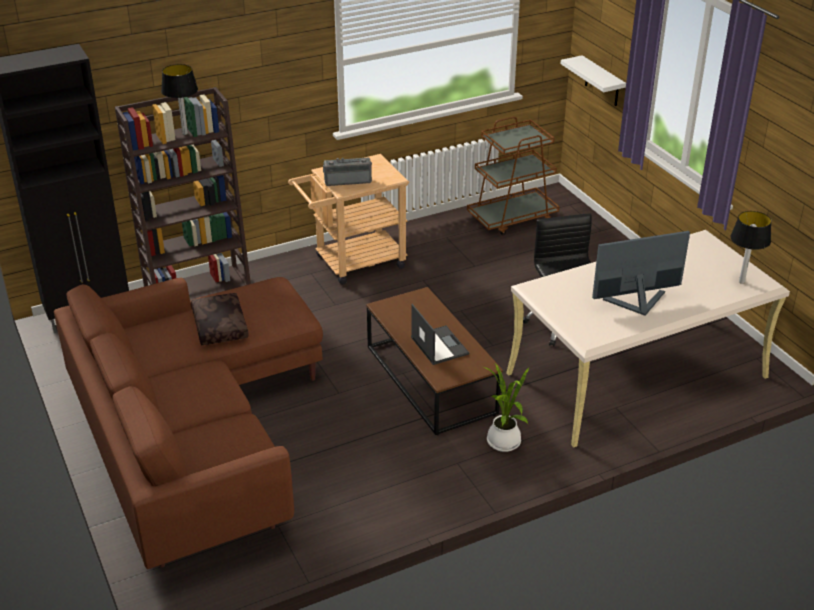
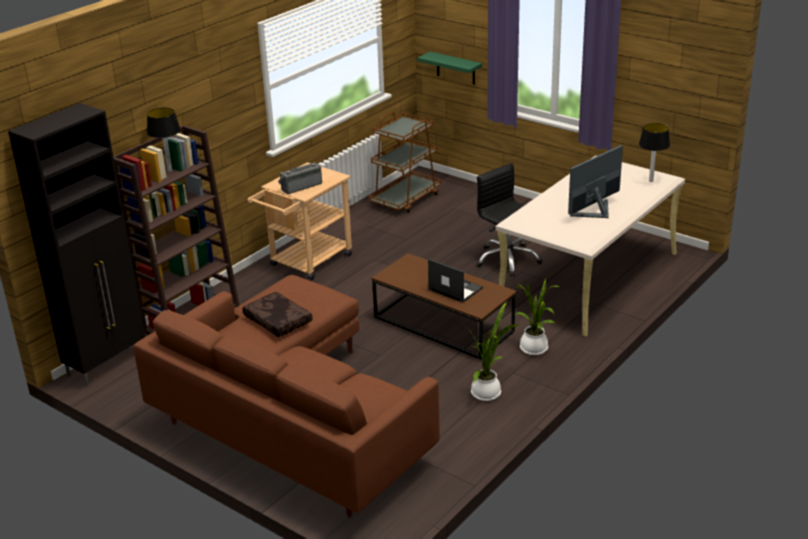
camera: 25 degrees left, 5 degrees down
(412, 477) = (488, 392): none -> potted plant
(602, 82) = (455, 68): white shelf -> green shelf

